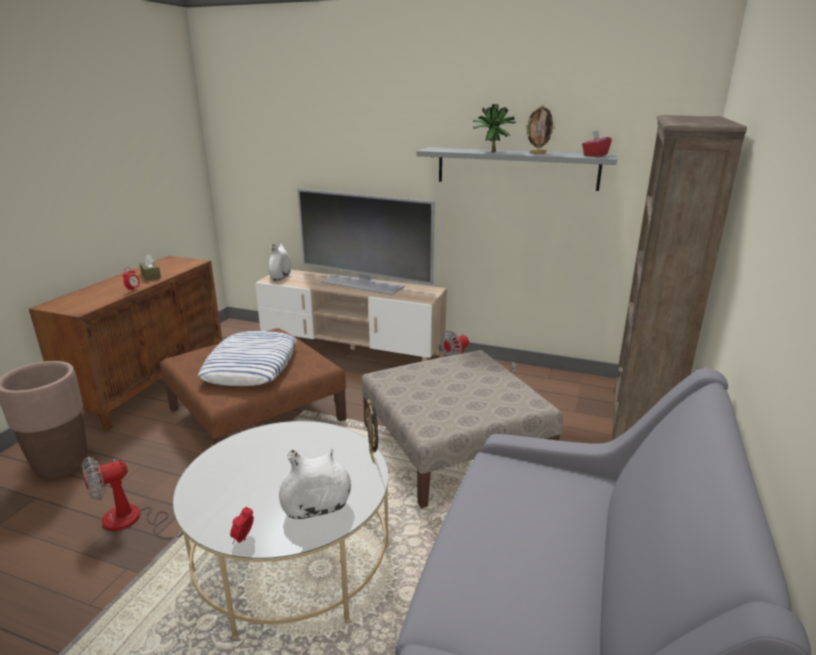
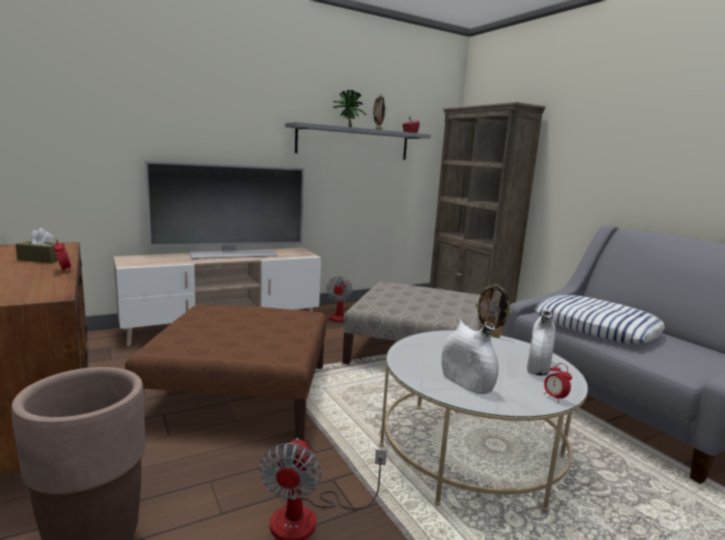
camera: 50 degrees left, 10 degrees down
(251, 366) = (252, 330): pillow -> pillow (596, 327)
(280, 277) = (135, 261): white vase -> white vase (466, 383)

